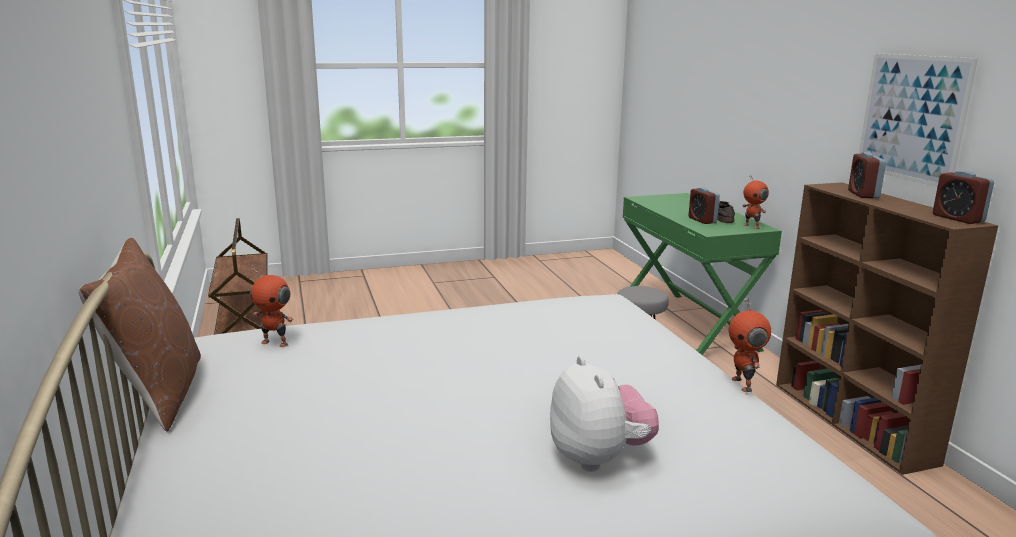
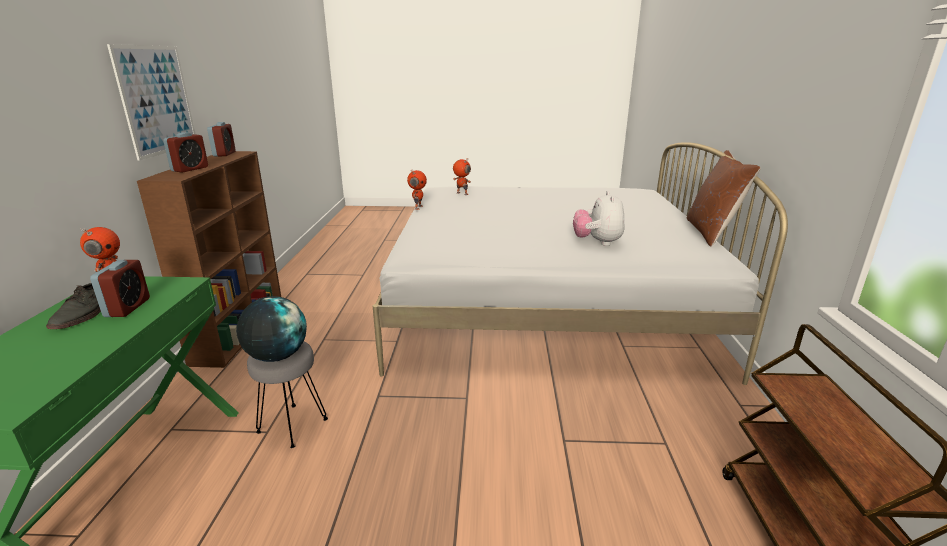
camera: 160 degrees left, 5 degrees up
(275, 343) = (664, 245): toy robot -> toy robot (461, 194)
(599, 458) = (510, 196): plush toy -> plush toy (597, 242)
(638, 290) = (277, 356): none -> globe

